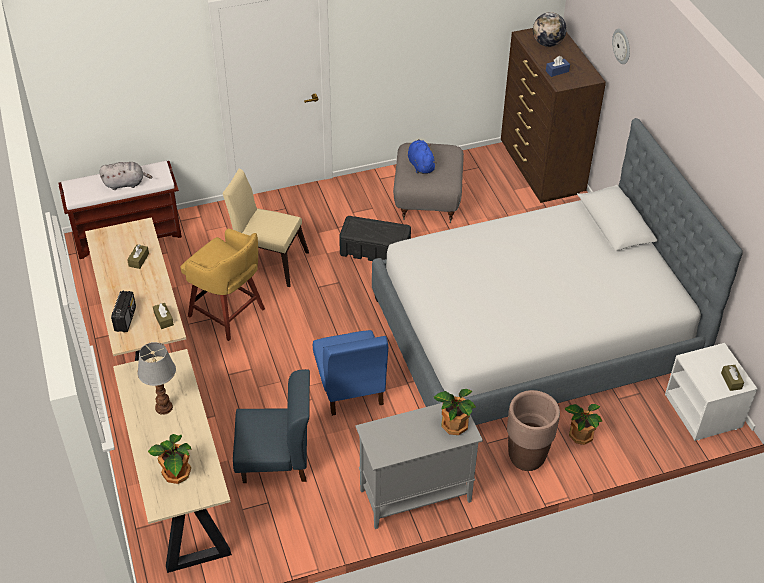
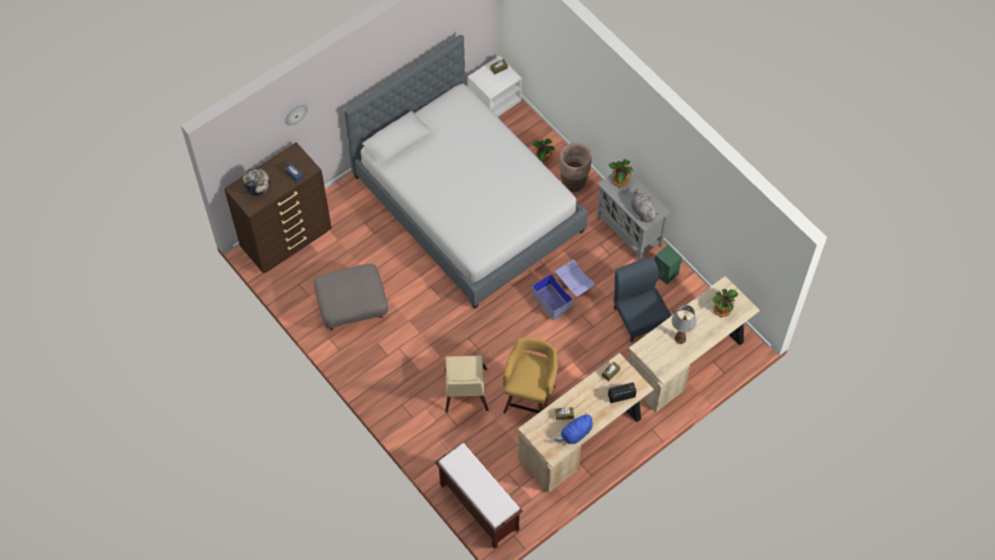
camera: 110 degrees left, 15 degrees up
(126, 183) = (478, 476): grey plush toy -> grey plush toy (642, 211)
(328, 517) = (666, 273): none -> green speaker
(350, 388) = (562, 295): blue chair -> blue storage box
(375, 250) = (424, 325): black storage box -> none
(420, 165) = (354, 294): blue plush toy -> blue plush toy (575, 434)

